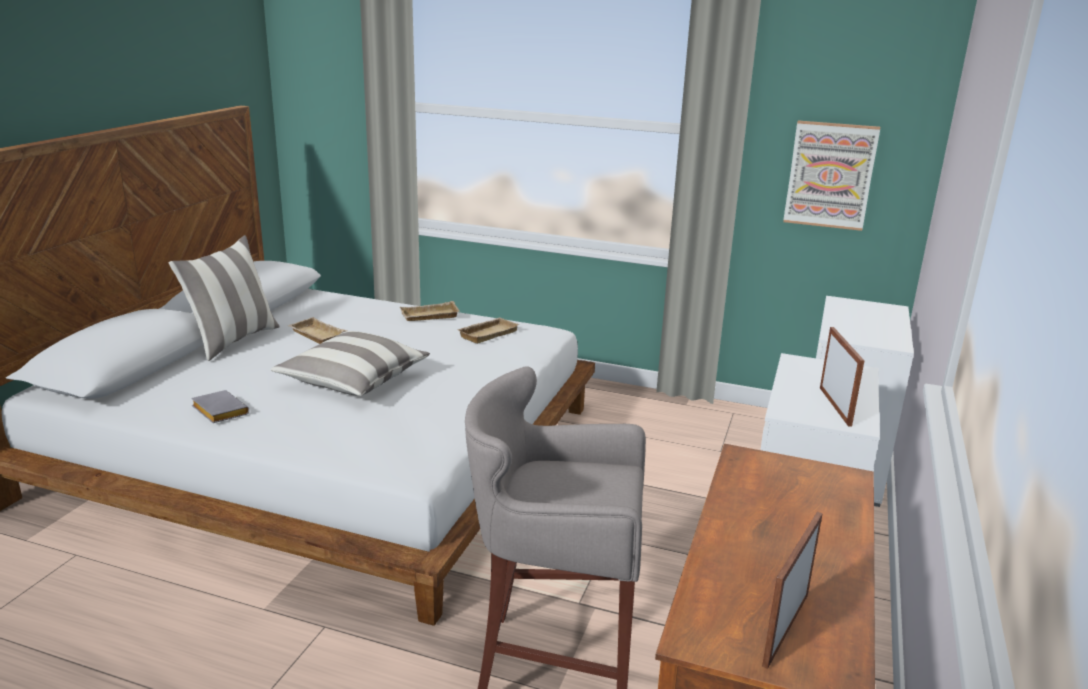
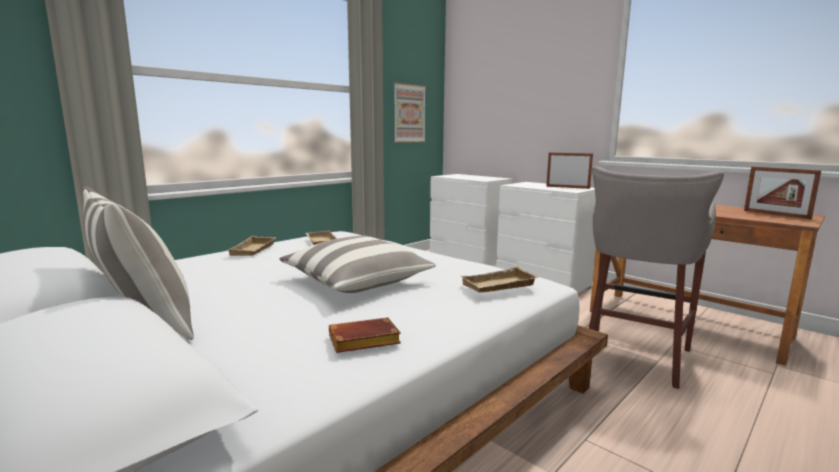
camera: 65 degrees left, 10 degrees down
(218, 411) = (362, 342): grey book -> brown book
(316, 336) = (220, 285): beige tray -> beige tray (499, 286)

